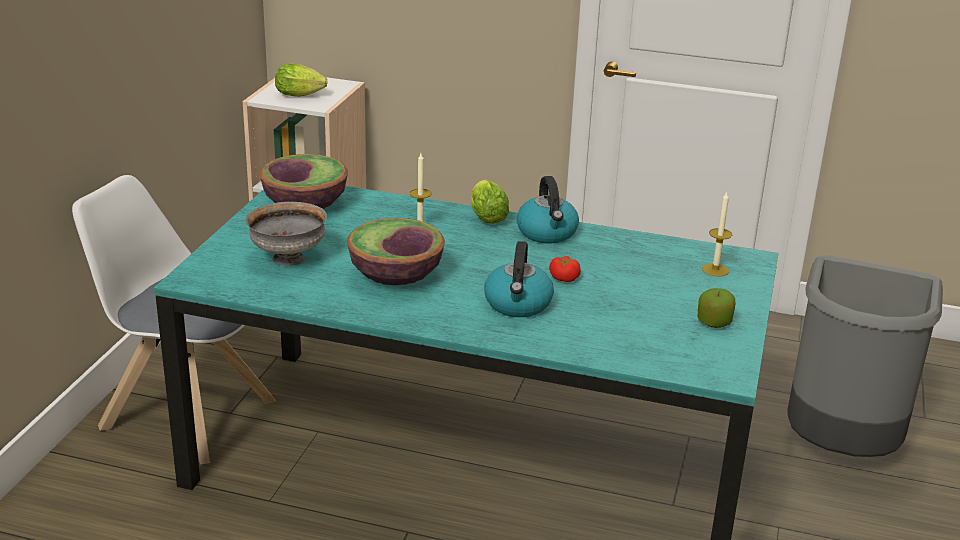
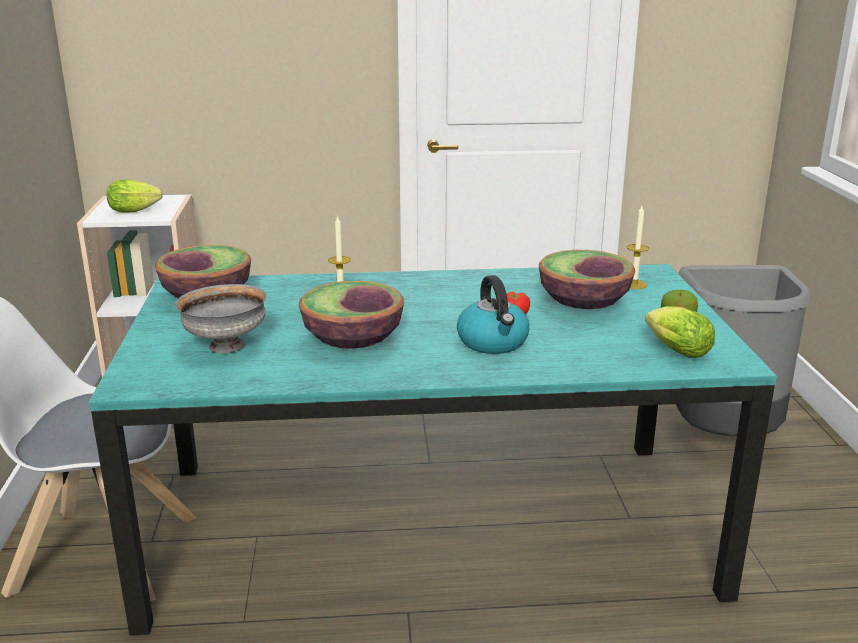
camera: 20 degrees left, 5 degrees down
(486, 216) = (395, 278): lettuce -> lettuce (674, 350)
(547, 233) = (463, 281): kettle -> none
(641, 282) = (583, 304): none -> bowl

